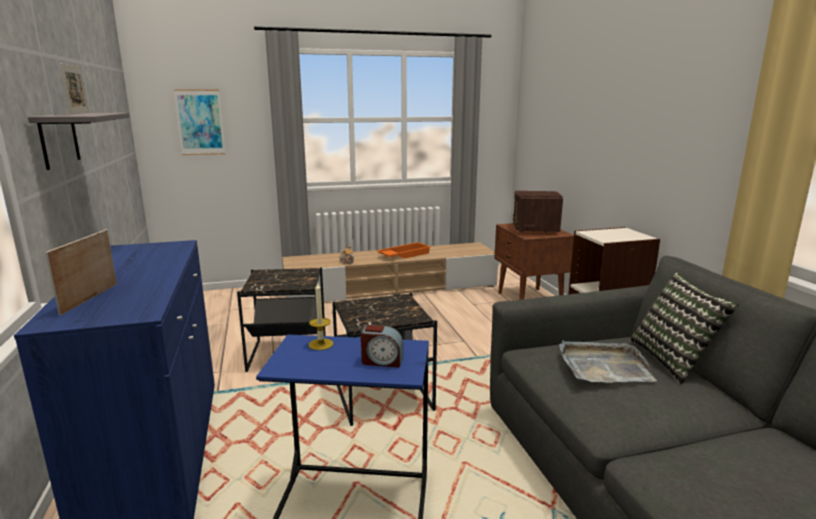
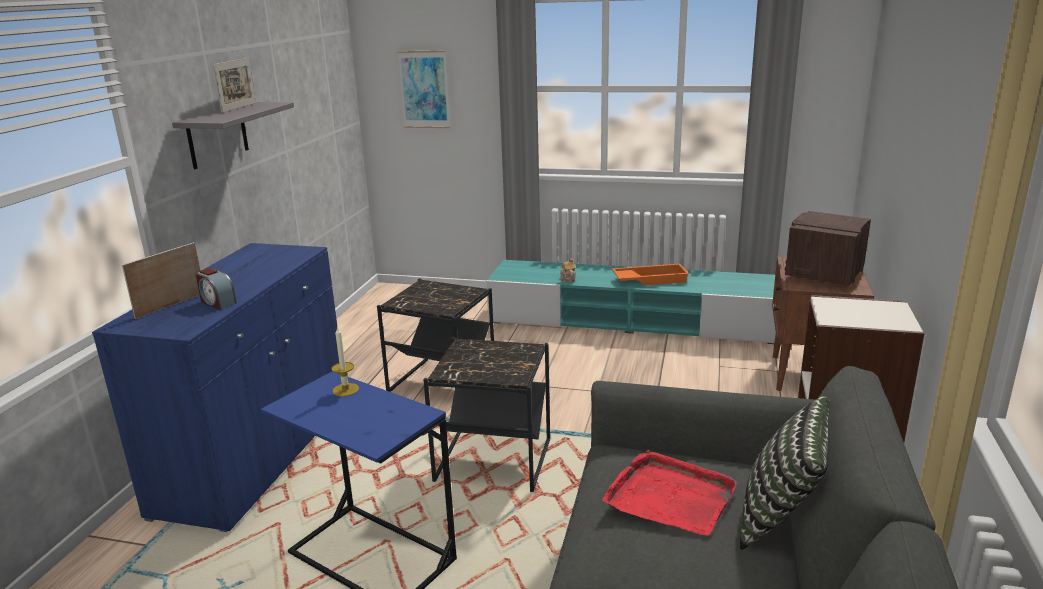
camera: 30 degrees right, 5 degrees up
(382, 361) = (374, 423): alarm clock -> alarm clock (217, 302)
(392, 288) = (632, 321): beige tv stand -> turquoise tv stand
(603, 366) = (670, 496): grey tray -> red tray

